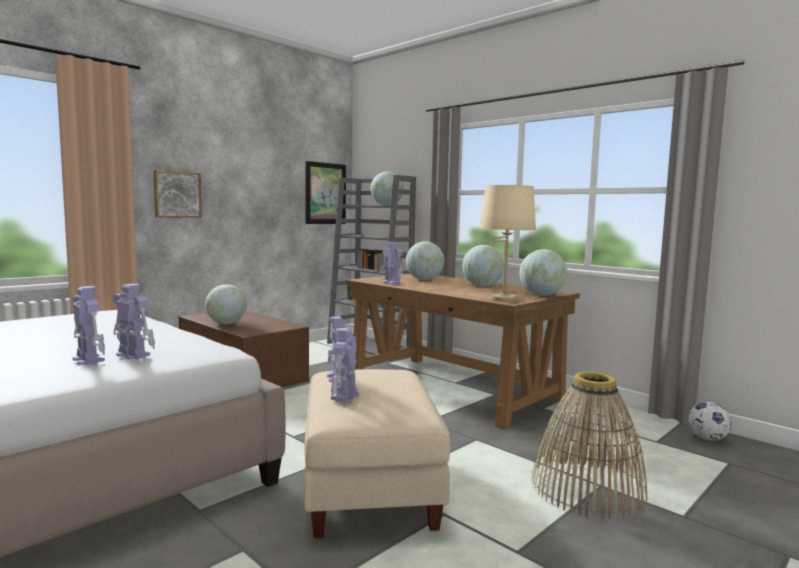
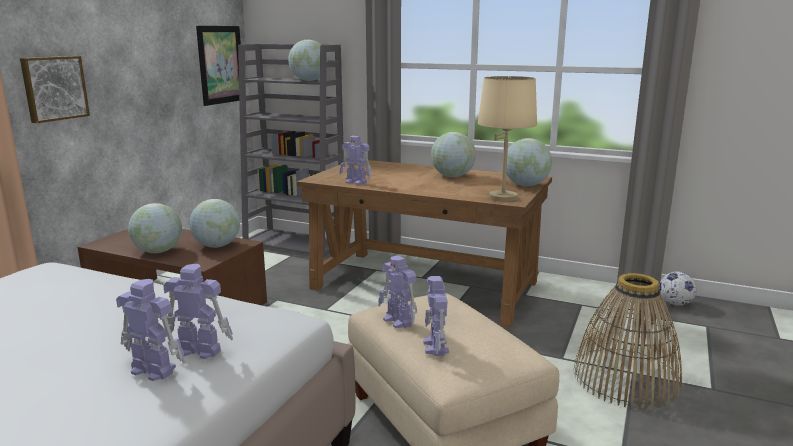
camera: 20 degrees left, 10 degrees up
(424, 280) = (381, 172): globe -> globe (216, 246)

